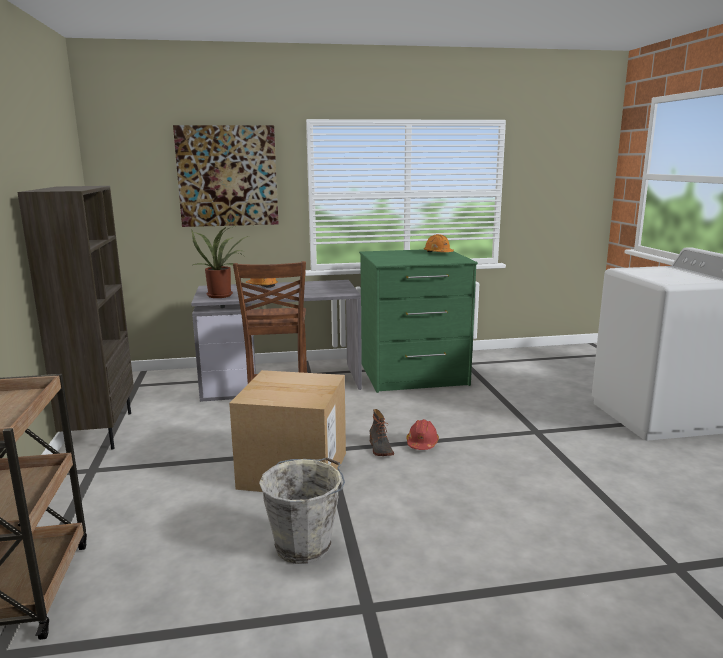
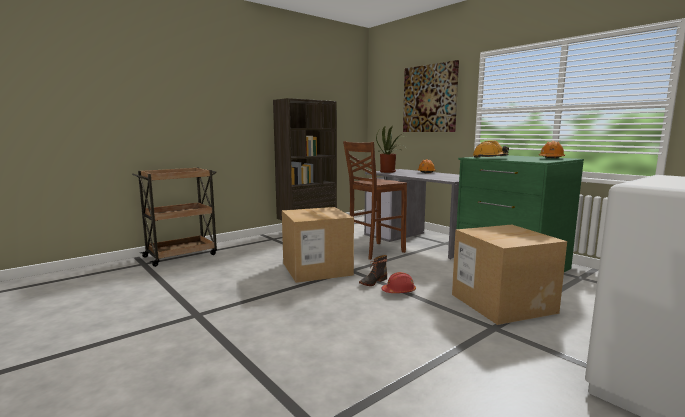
camera: 60 degrees right, 5 degrees down
(305, 545) = (244, 289): grey bucket -> none
(401, 261) = (489, 158): none -> orange hard hat
(492, 410) = (502, 303): none -> cardboard box

